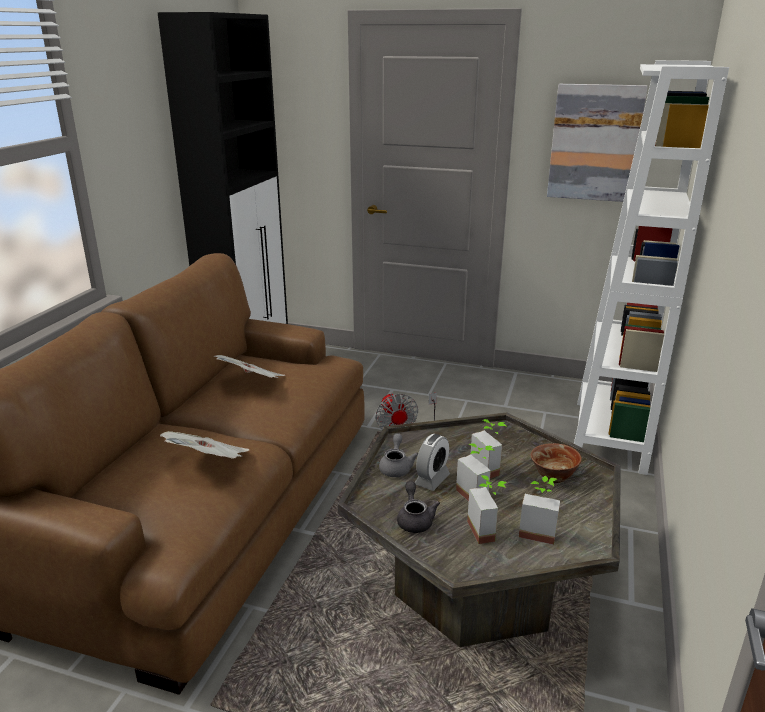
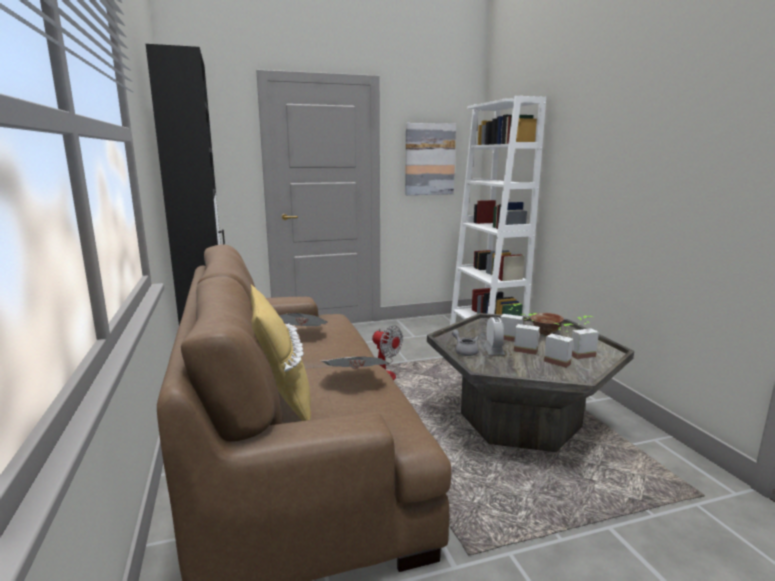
camera: 35 degrees left, 10 degrees down
(117, 463) = (282, 401): none -> yellow pillow
(415, 519) = (518, 369): grey teapot -> none

